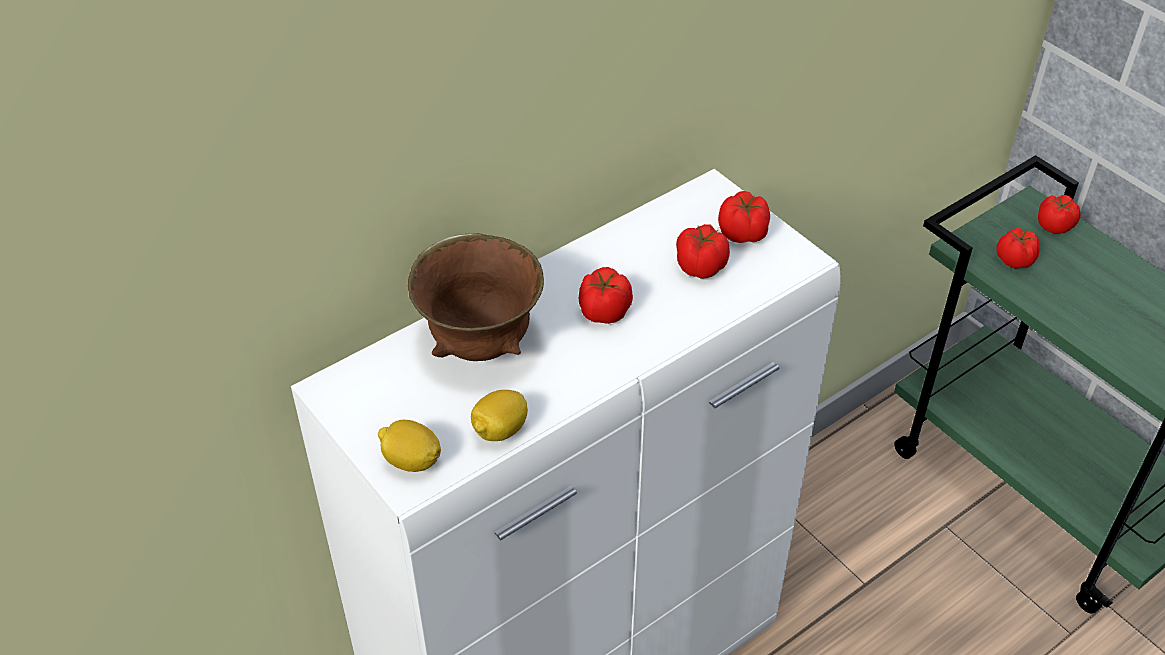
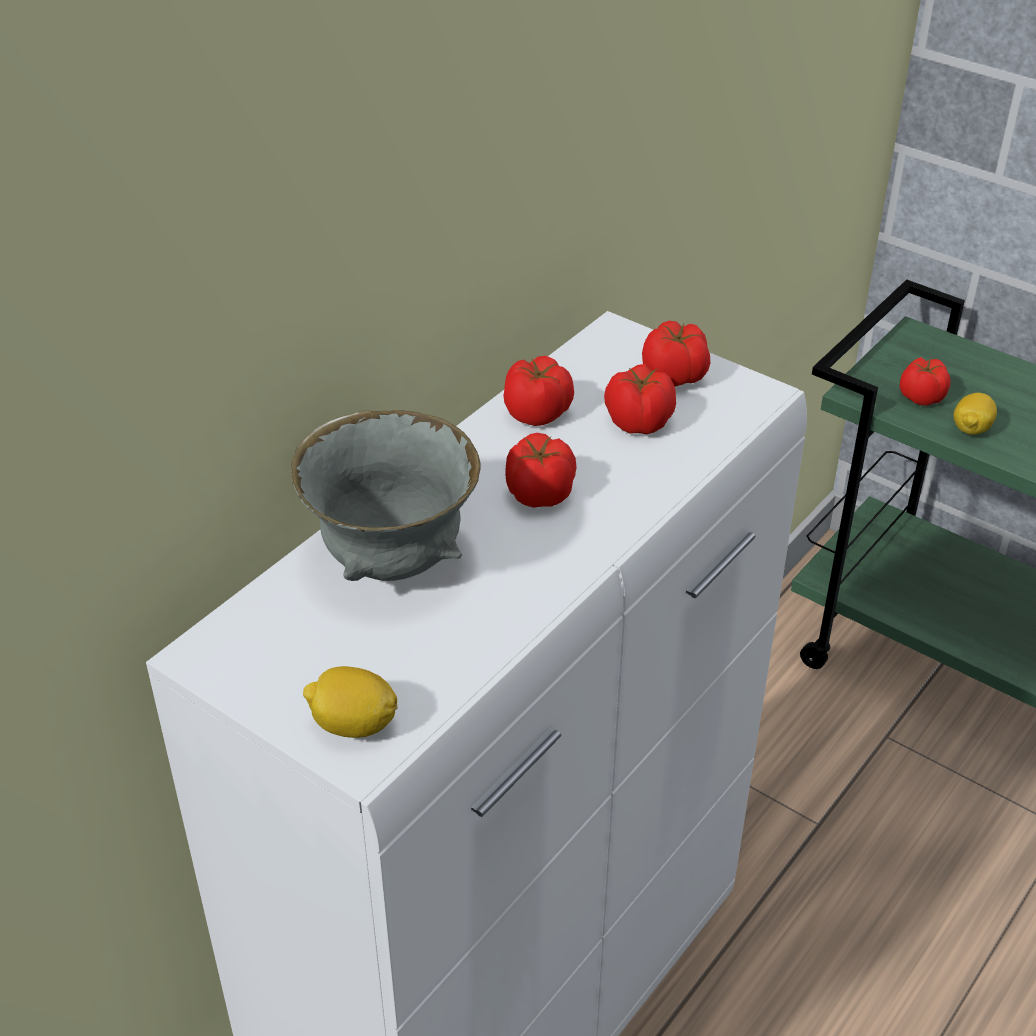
camera: 15 degrees left, 5 degrees down
(481, 344) = (393, 561): brown bowl -> grey bowl
(500, 430) = (460, 663): lemon -> lemon (971, 429)
(1055, 226) = (950, 354): tomato -> tomato (538, 413)

